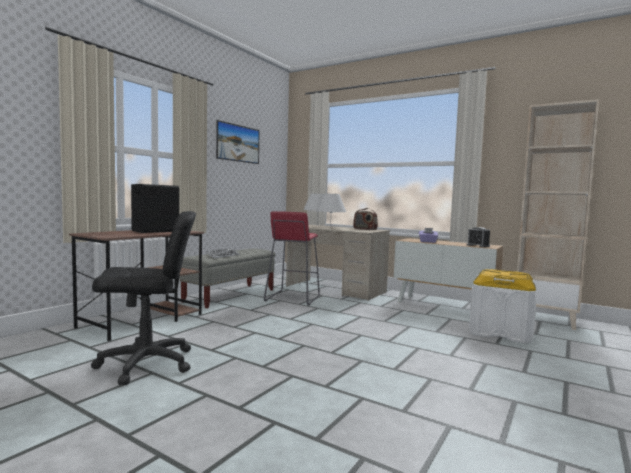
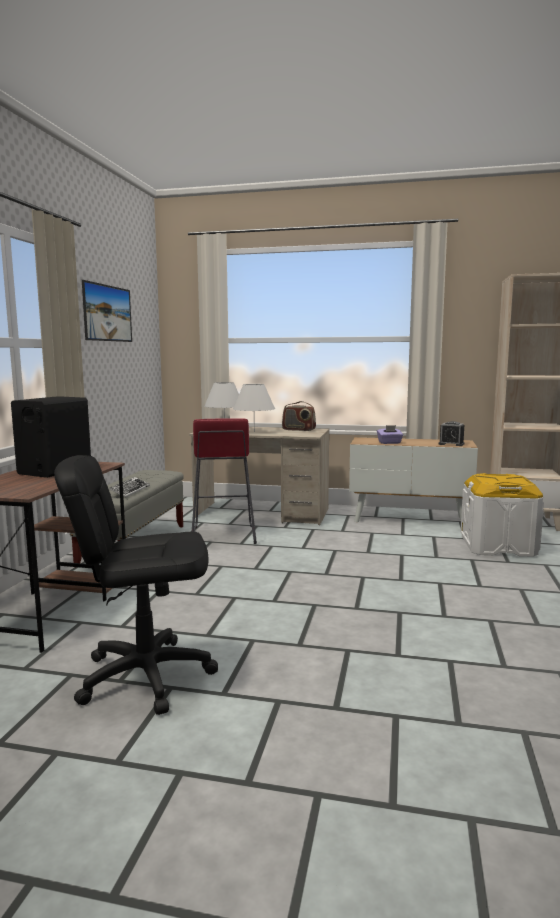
camera: 20 degrees left, 5 degrees up
(146, 364) = (146, 676): black office chair -> black office chair turned 150 degrees counterclockwise

